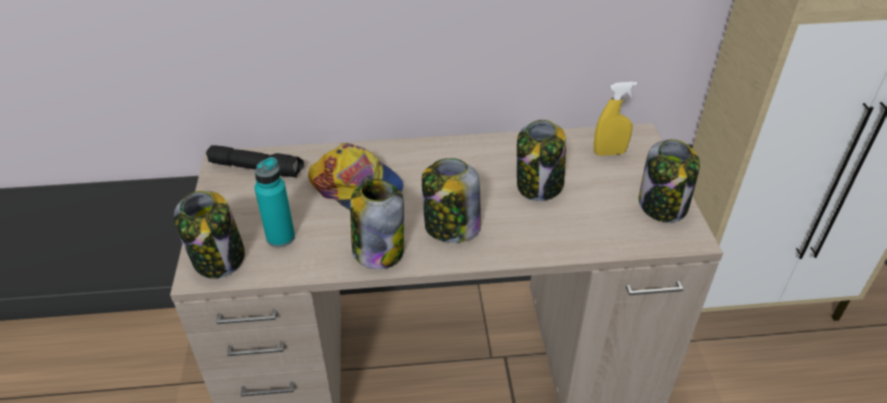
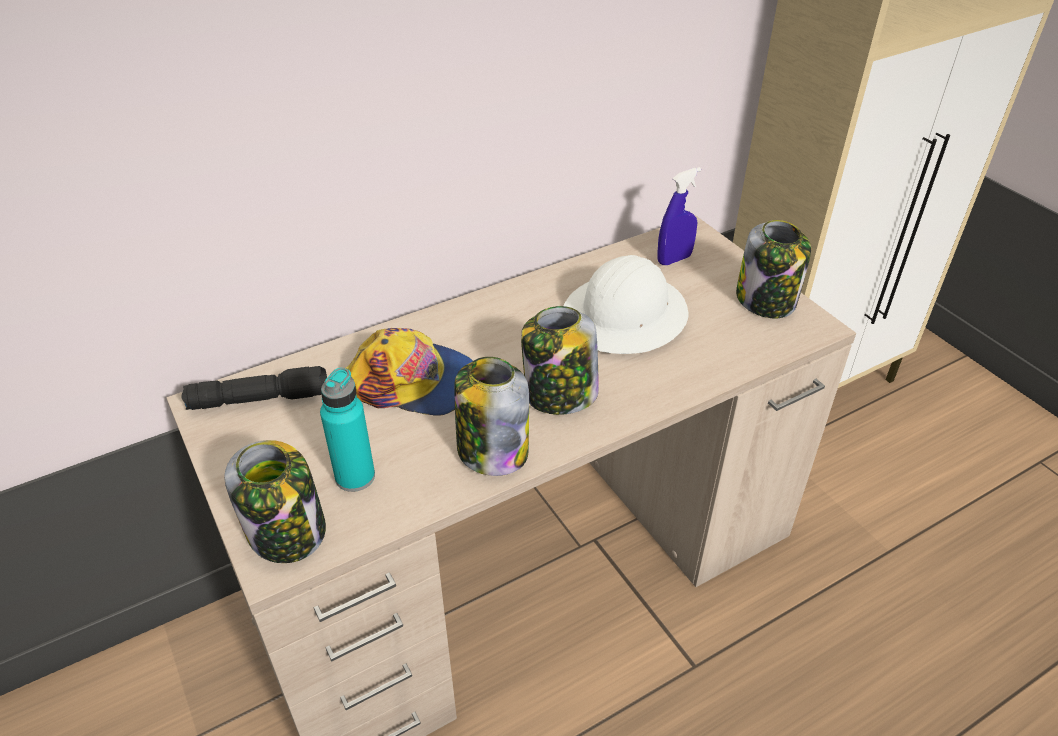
camera: 25 degrees left, 0 degrees up
(539, 185) = (625, 317): jar -> white hard hat
(609, 153) = (674, 259): yellow spray bottle -> blue spray bottle

